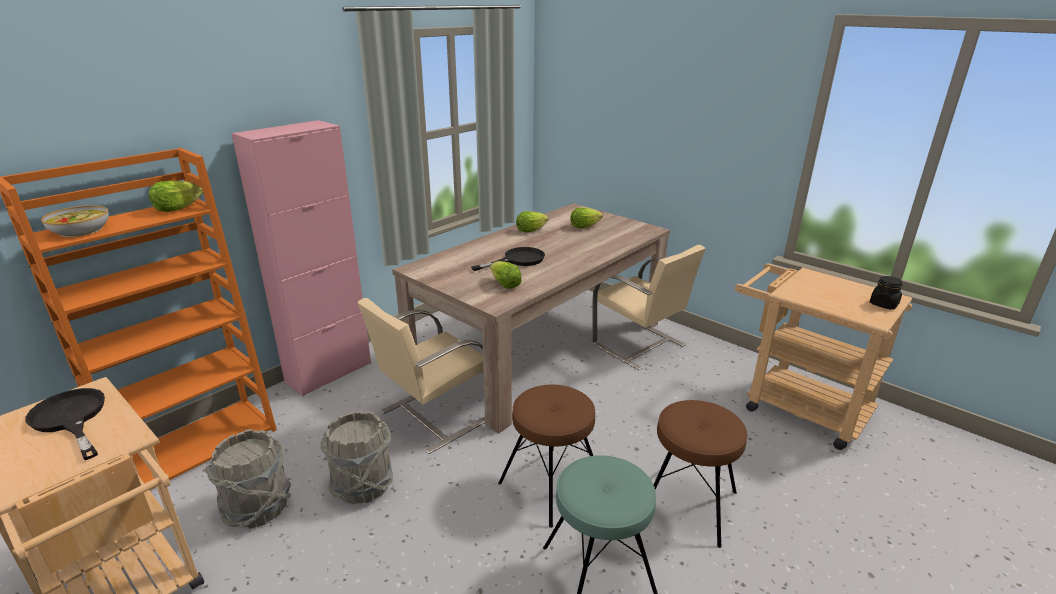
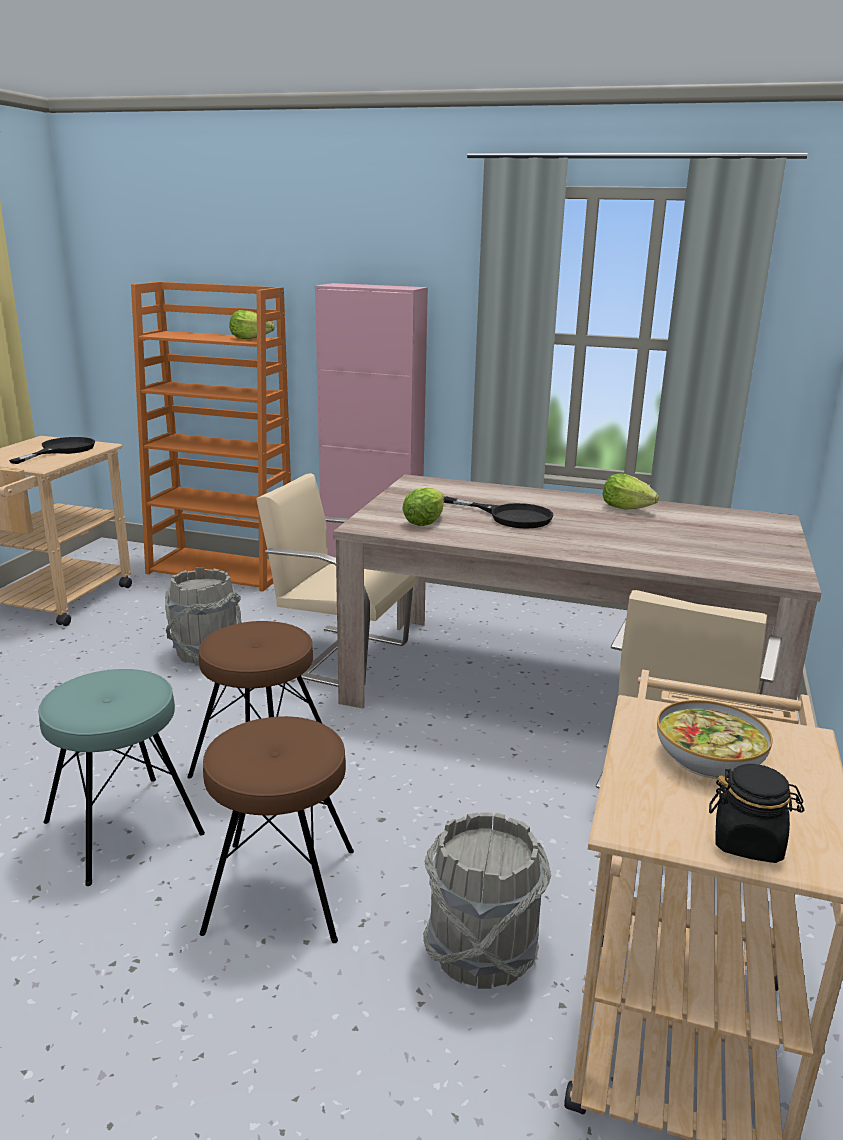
camera: 65 degrees right, 5 degrees down
(80, 230) = (181, 334): bowl -> bowl (708, 757)
(258, 507) = (156, 618): grey bucket -> grey bucket (482, 951)
(584, 226) = (704, 534): lettuce -> none

